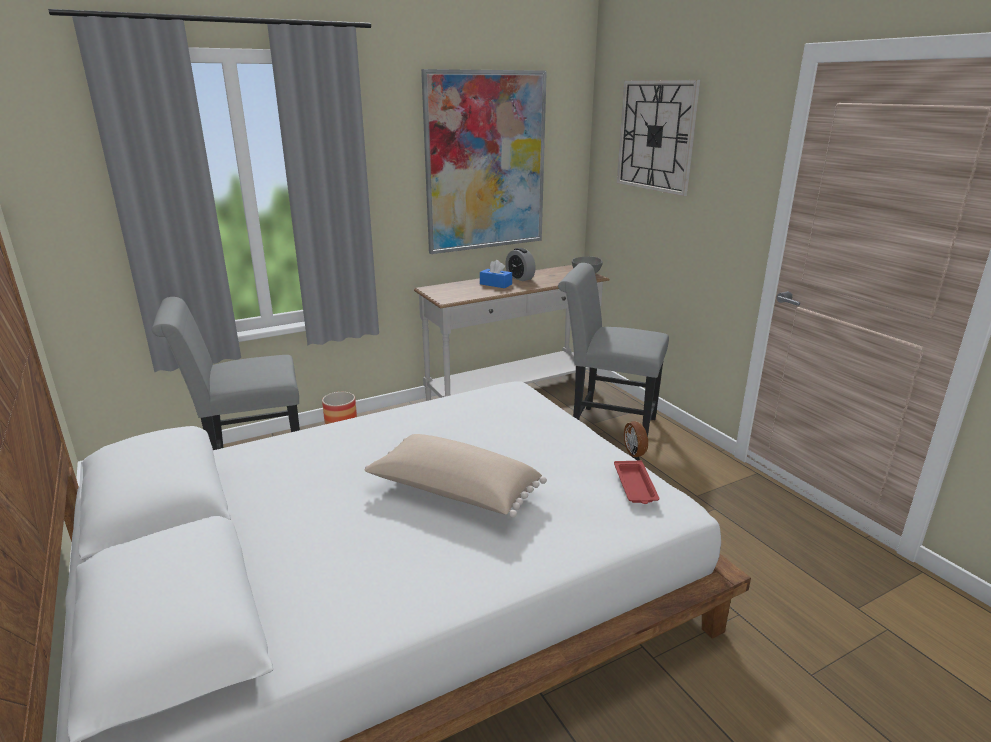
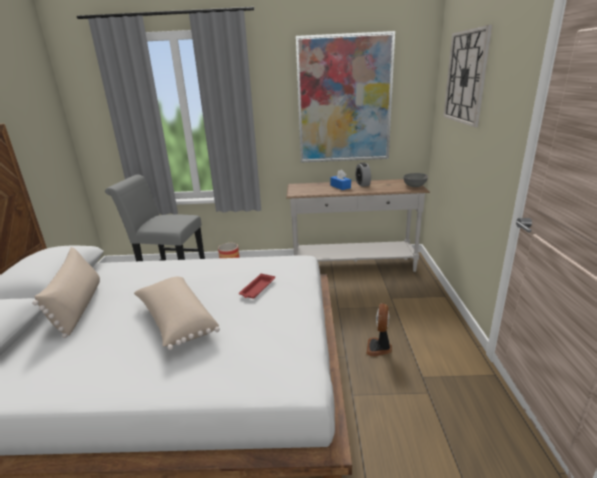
camera: 30 degrees right, 0 degrees up
(265, 518) = (78, 307): none -> beige pillow
(606, 427) = (398, 303): grey chair -> none
(635, 486) = (287, 354): red tray -> red tray (257, 289)

